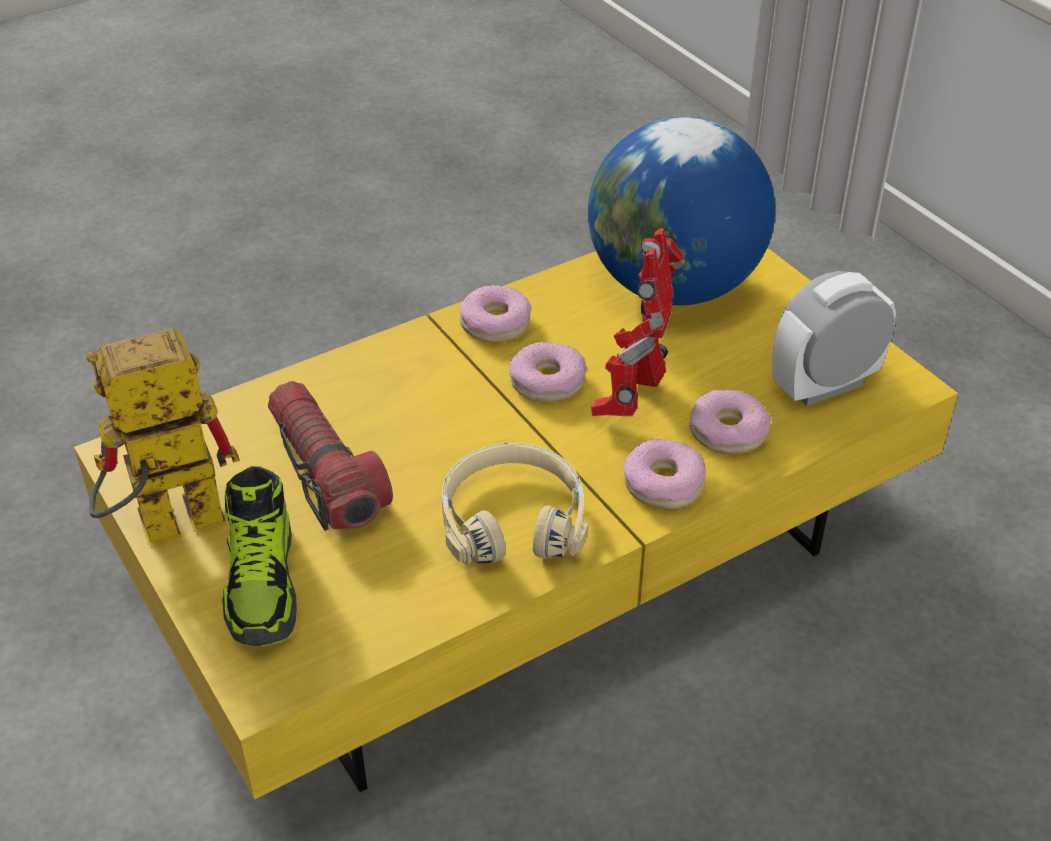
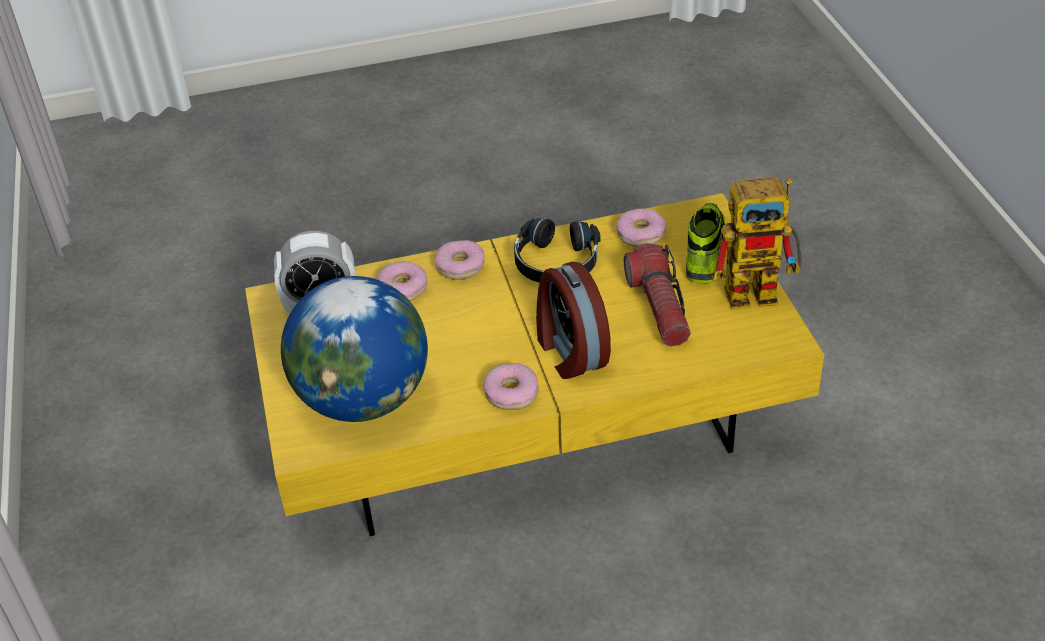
camera: 160 degrees left, 0 degrees up
(439, 385) = (570, 352): none -> alarm clock
(512, 518) = (556, 263): beige headphones -> black headphones
(547, 381) = (496, 341): donut -> donut (641, 234)
(633, 400) = (447, 318): toy robot -> none

